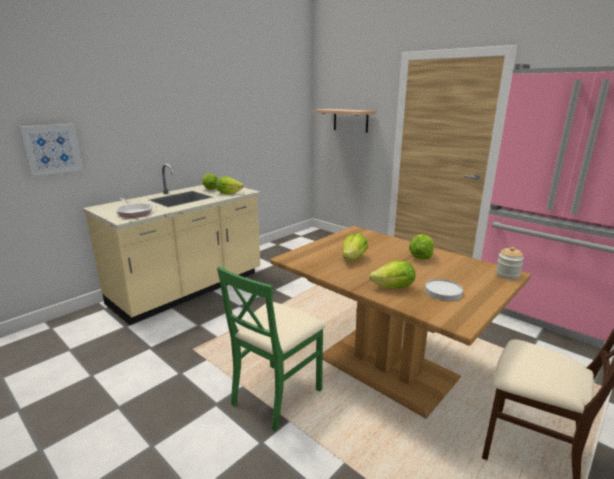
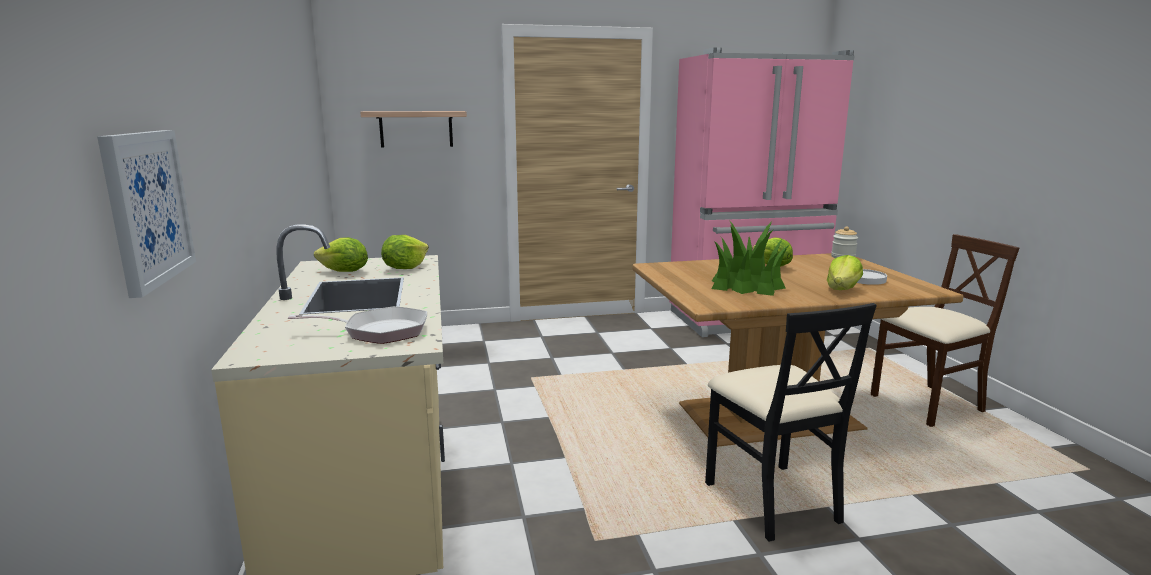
camera: 55 degrees left, 5 degrees down
(276, 394) = (772, 500): green chair -> black chair
(353, 258) = (746, 284): lettuce -> potted plant

